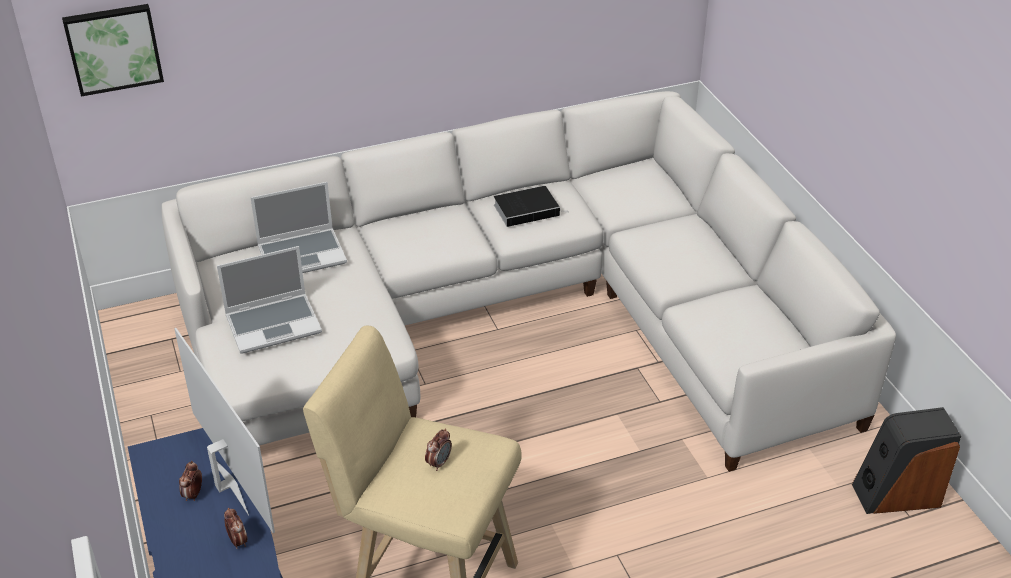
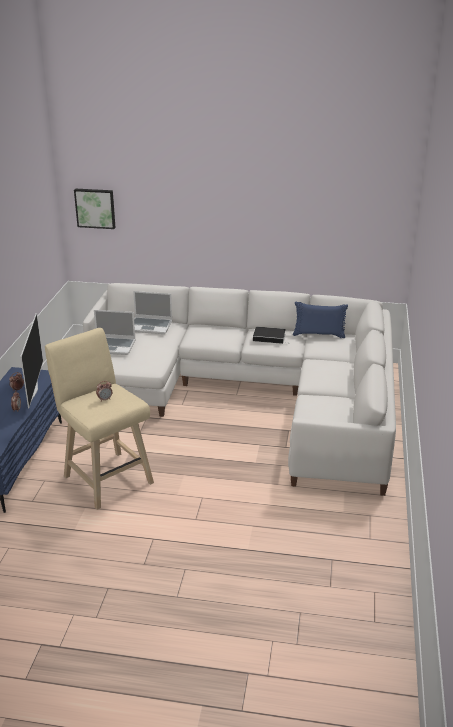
camera: 30 degrees right, 10 degrees down
(596, 177) = (319, 334): none -> blue pillow
(896, 494) = (372, 527): speaker -> none

